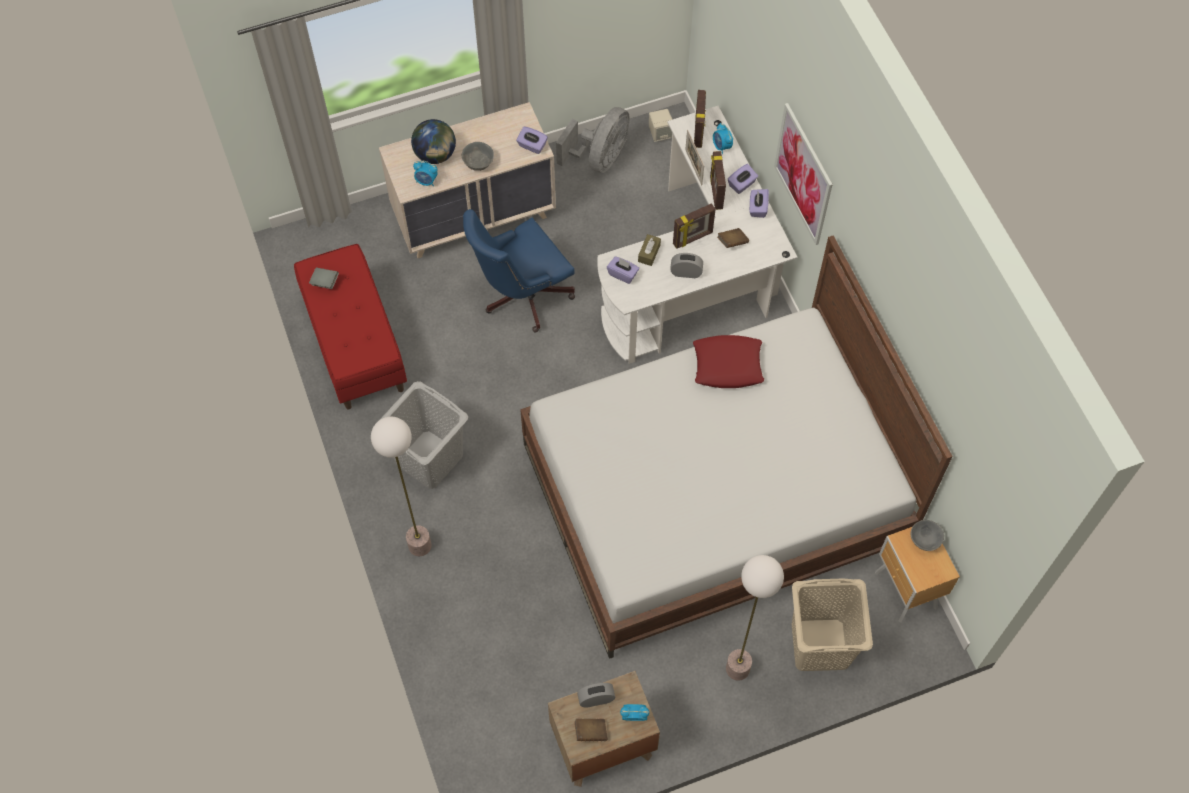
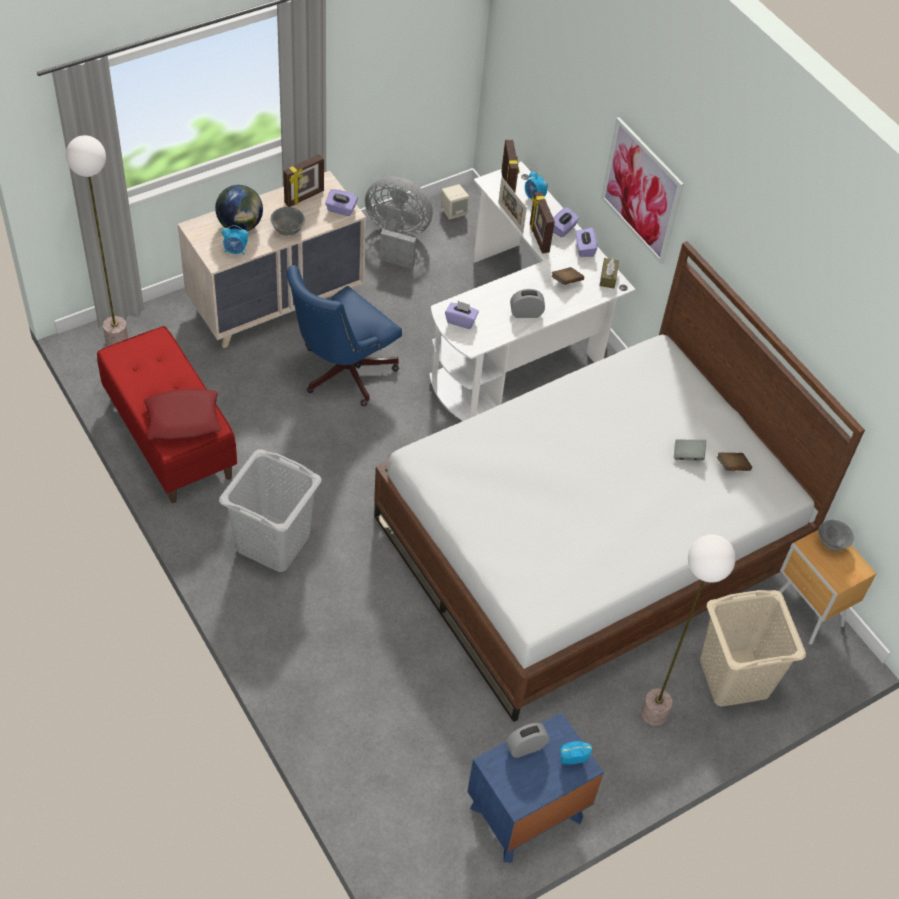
camera: 15 degrees left, 10 degrees down
(325, 282) = (135, 365): grey book -> grey book (688, 455)
(419, 545) = (279, 632): floor lamp -> floor lamp (116, 341)
(590, 732) = (528, 783): brown book -> brown book (732, 467)
(600, 158) = (396, 239): grey fan -> grey fan turned 90 degrees counterclockwise
(602, 744) = (526, 813): brown nightstand -> blue nightstand
(649, 253) = (483, 299): brown tissue box -> brown tissue box (608, 277)
(693, 239) = (525, 282): picture frame -> picture frame (304, 197)
(728, 365) = (590, 394): red pillow -> red pillow (183, 420)

